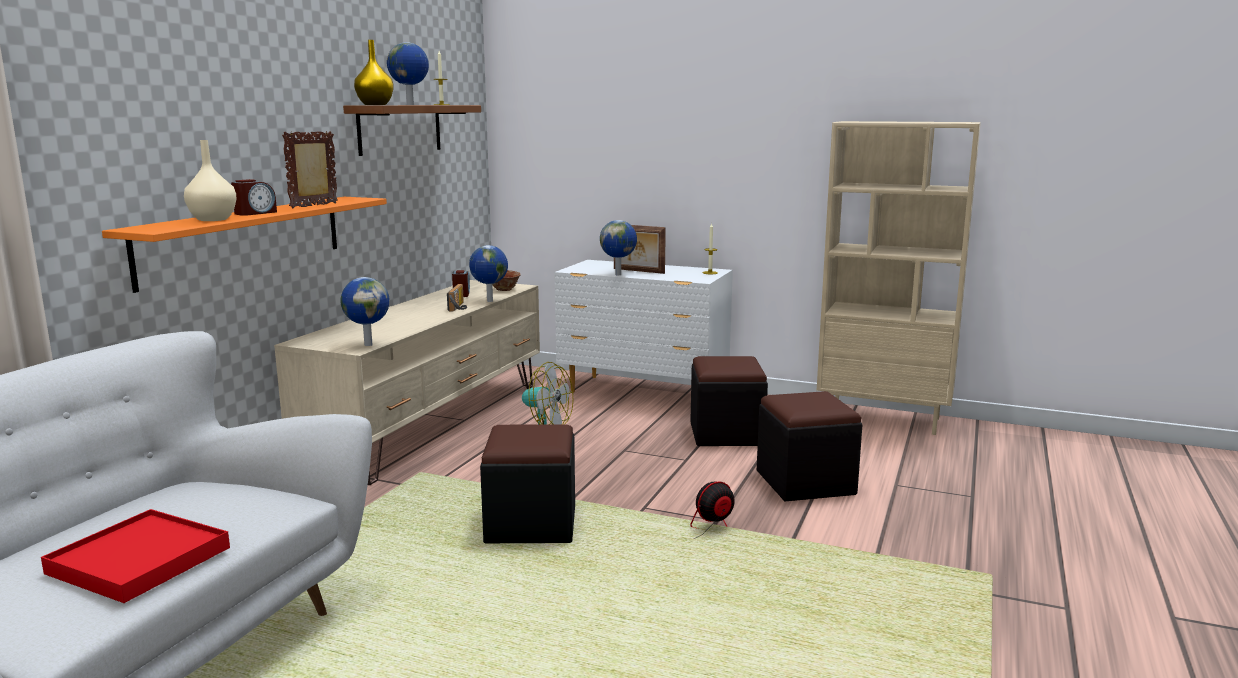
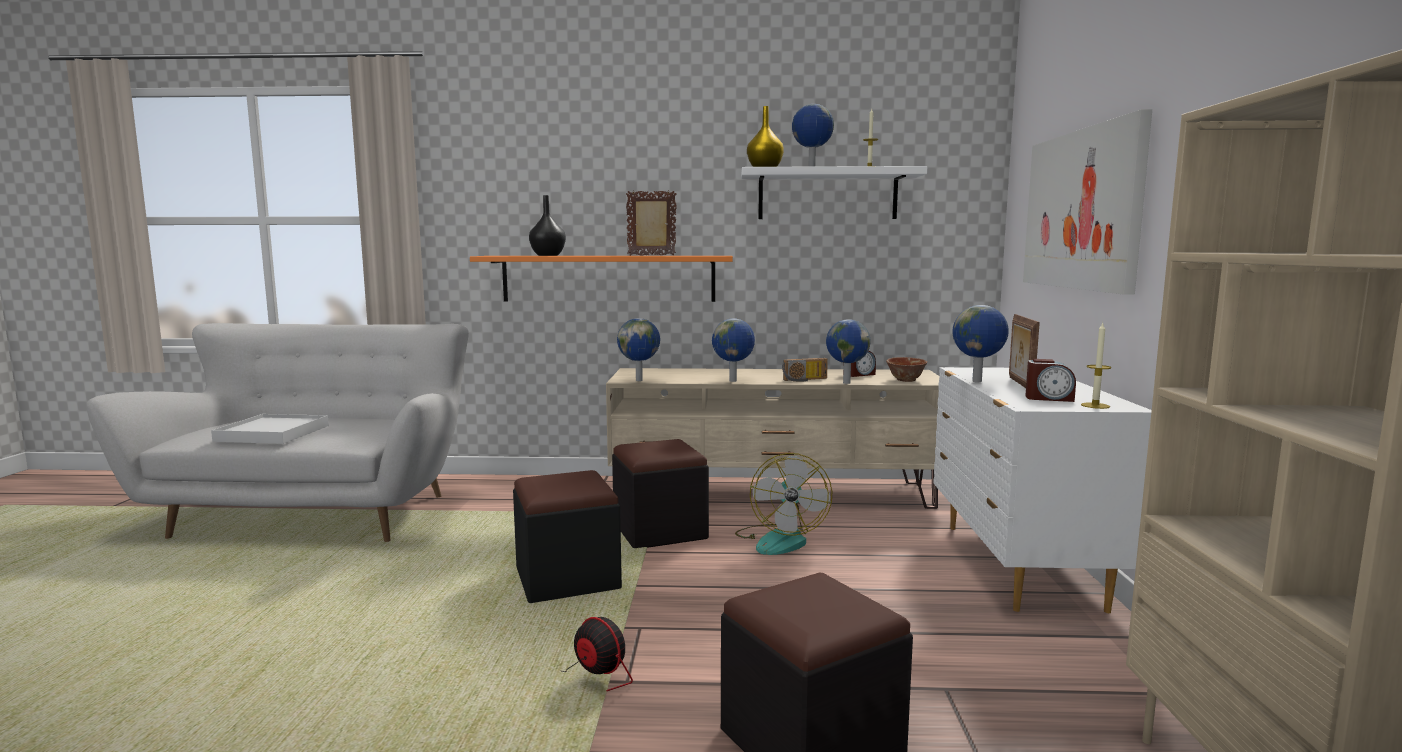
camera: 70 degrees right, 5 degrees down
(139, 561) = (272, 433): red tray -> white tray
(212, 219) = (547, 255): beige vase -> black vase
(255, 213) = (591, 255): alarm clock -> alarm clock (1049, 398)
(400, 129) = (827, 195): brown shelf -> white shelf
(428, 322) = (733, 381): none -> globe
(619, 147) = (1081, 210): none -> picture
(726, 434) = (940, 646): black ottoman -> black ottoman (659, 530)

